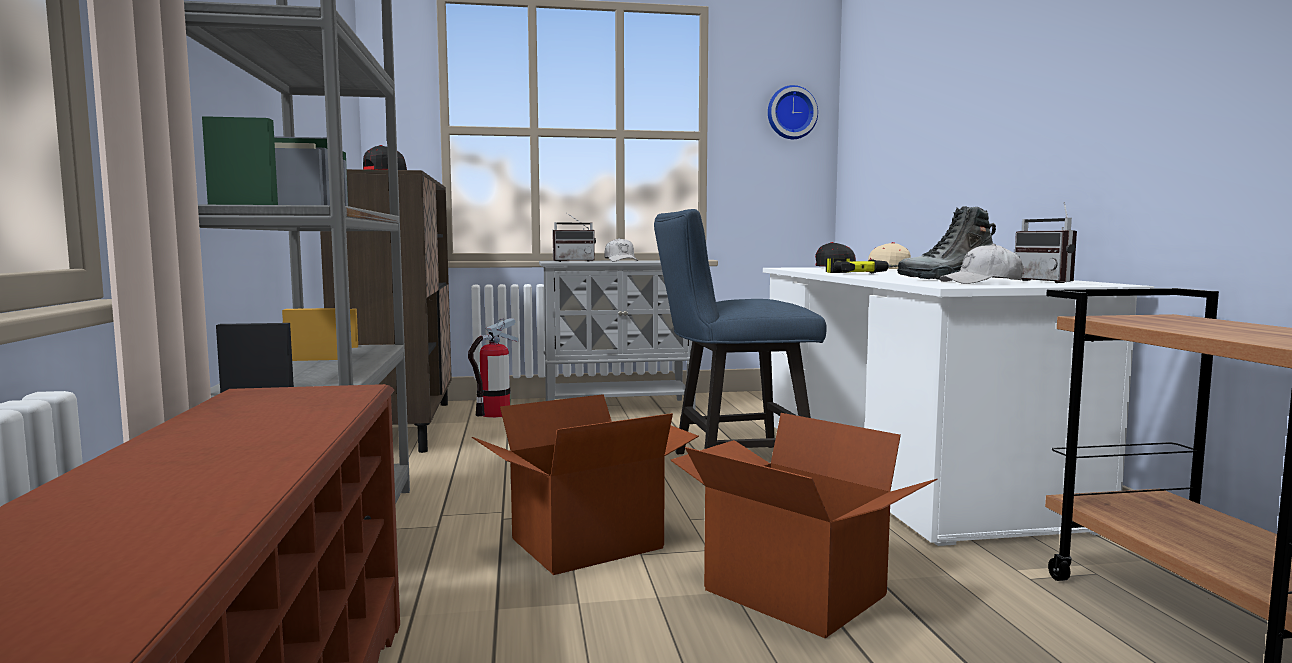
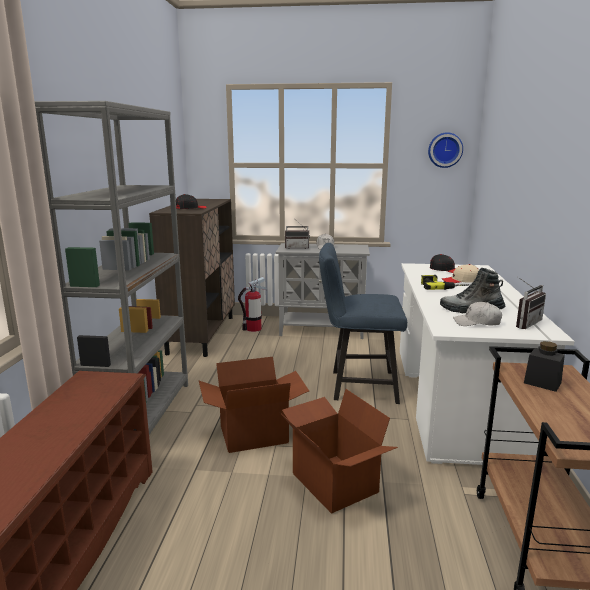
camera: 15 degrees right, 10 degrees up
(1050, 281) = (524, 323): radio -> radio turned 135 degrees counterclockwise
(1172, 322) = (542, 383): none -> black jar

